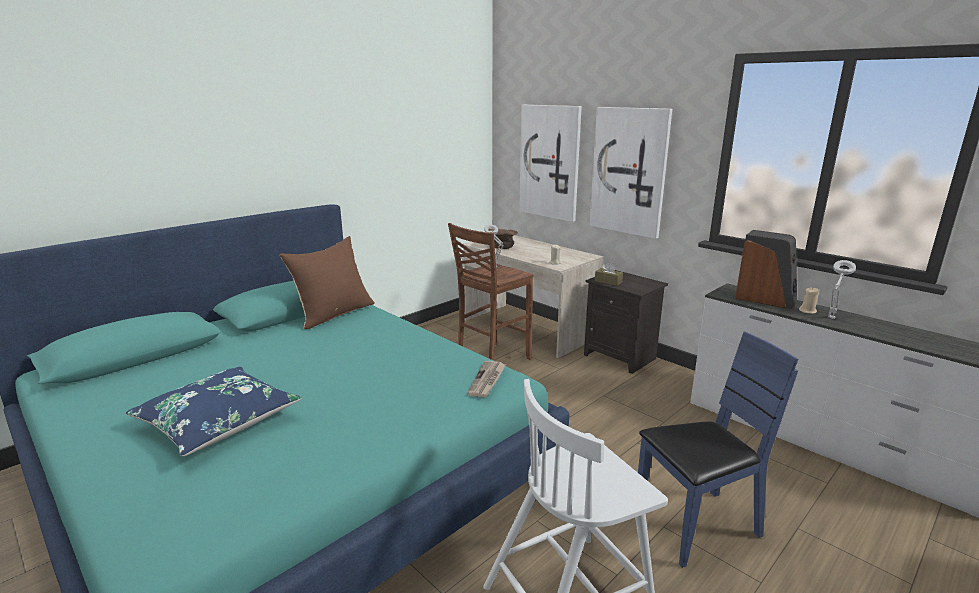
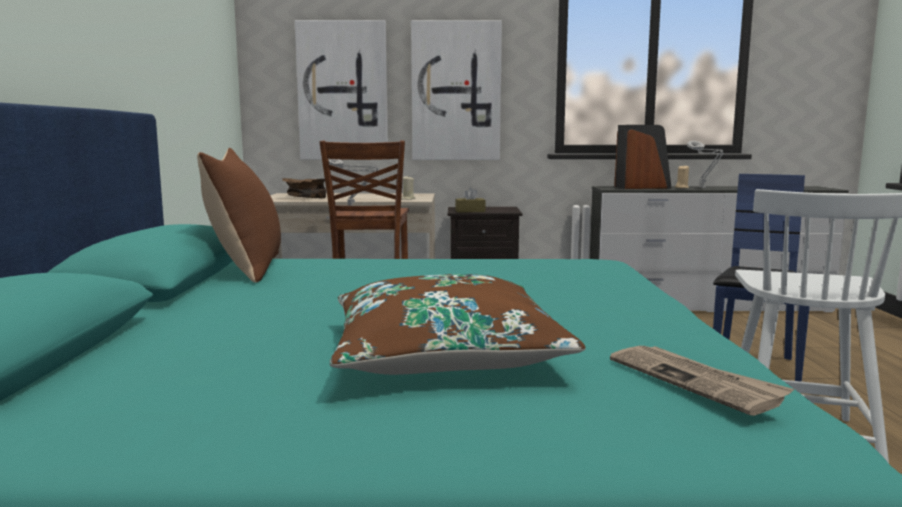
camera: 45 degrees left, 10 degrees down
(218, 421) = (444, 353): blue pillow -> brown pillow
(487, 380) = (589, 263): newspaper -> newspaper (695, 381)

